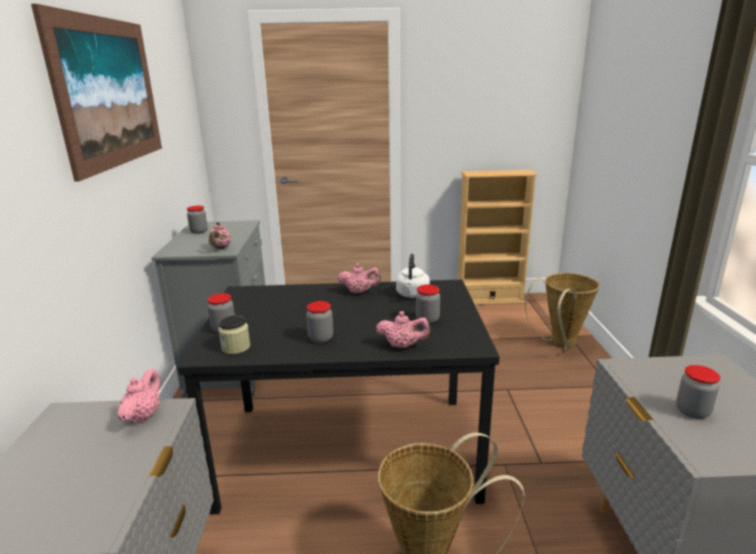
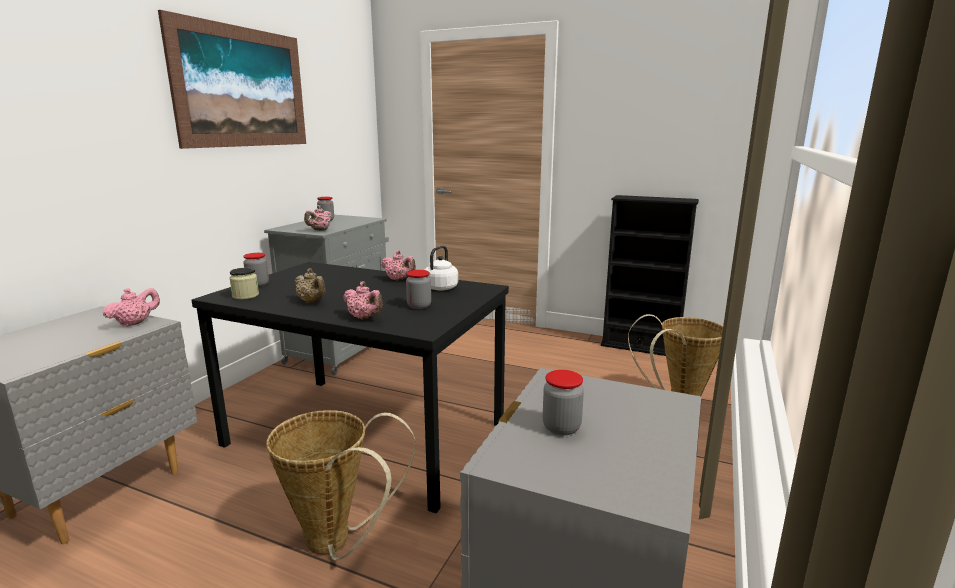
camera: 25 degrees right, 5 degrees down
(321, 338) = (312, 302): jar -> beige teapot
(489, 299) = (640, 347): beige bookcase -> black bookcase

